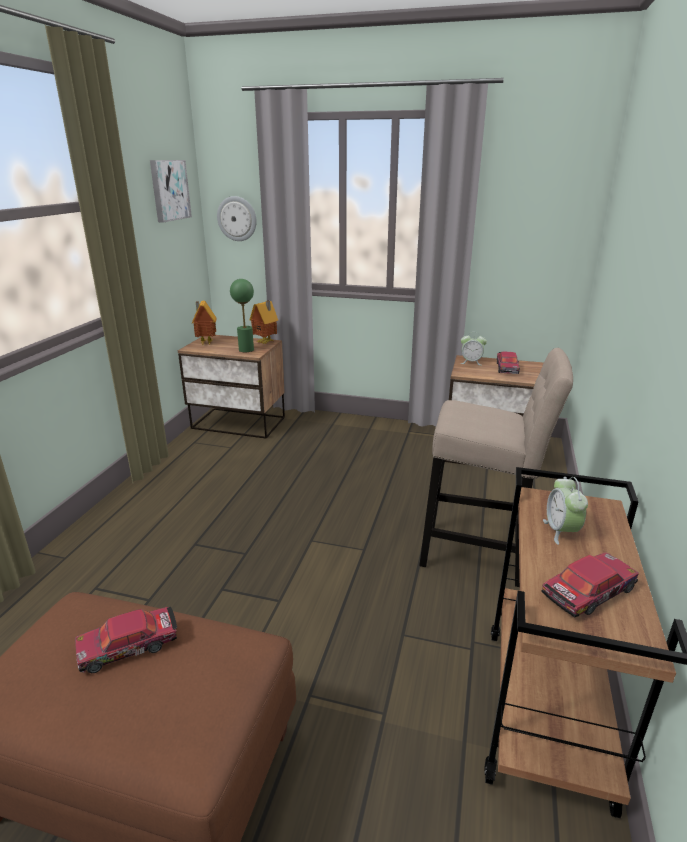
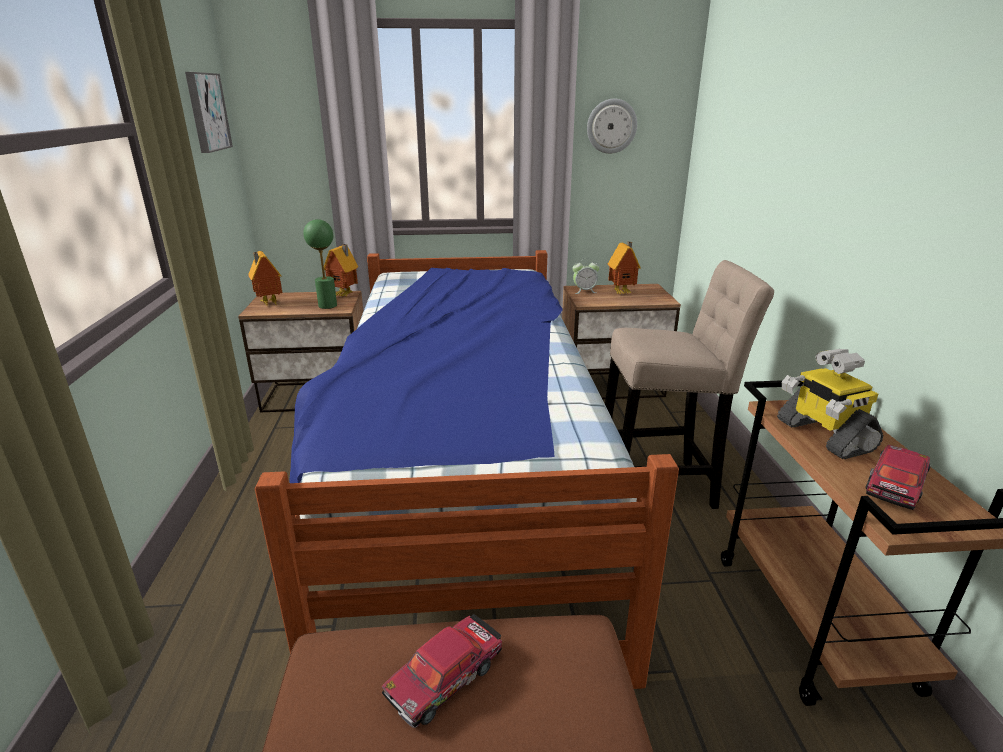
camera: 20 degrees left, 0 degrees up
(237, 218) = (287, 148): wall clock -> wall clock (611, 126)
(308, 513) = (464, 481): none -> bed
(507, 367) = (622, 292): toy car -> toy house
(561, 531) = (823, 435): alarm clock -> toy robot

